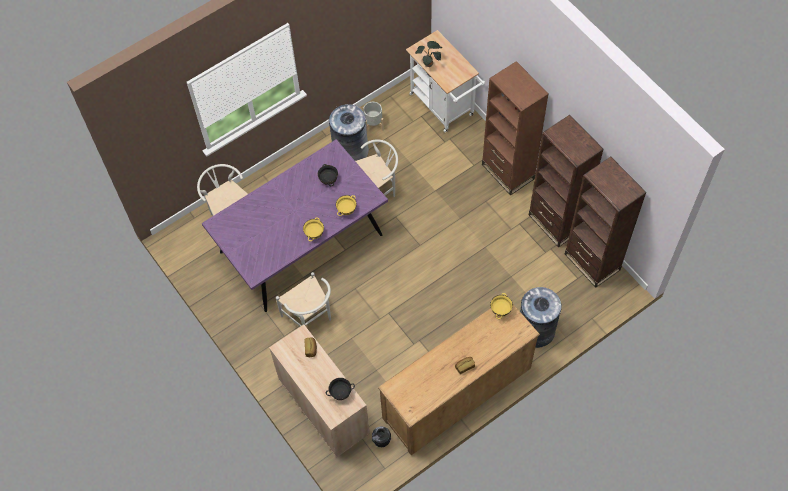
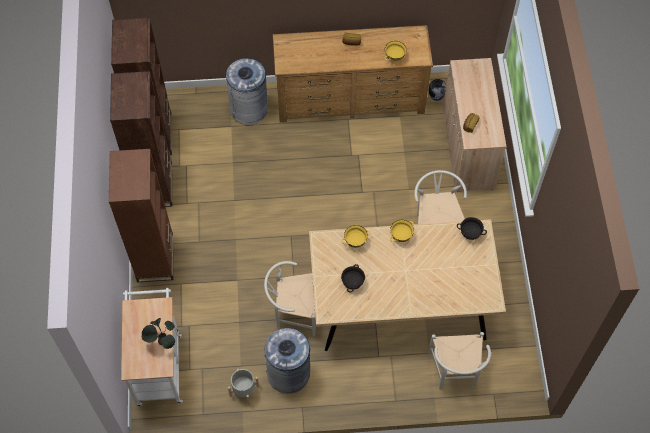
camera: 150 degrees left, 0 degrees up
(301, 243) = (400, 302): purple dining table -> beige dining table
(340, 393) = (466, 78): black bowl -> black bowl (470, 233)
(500, 310) = (289, 66): yellow bowl -> yellow bowl (394, 57)

